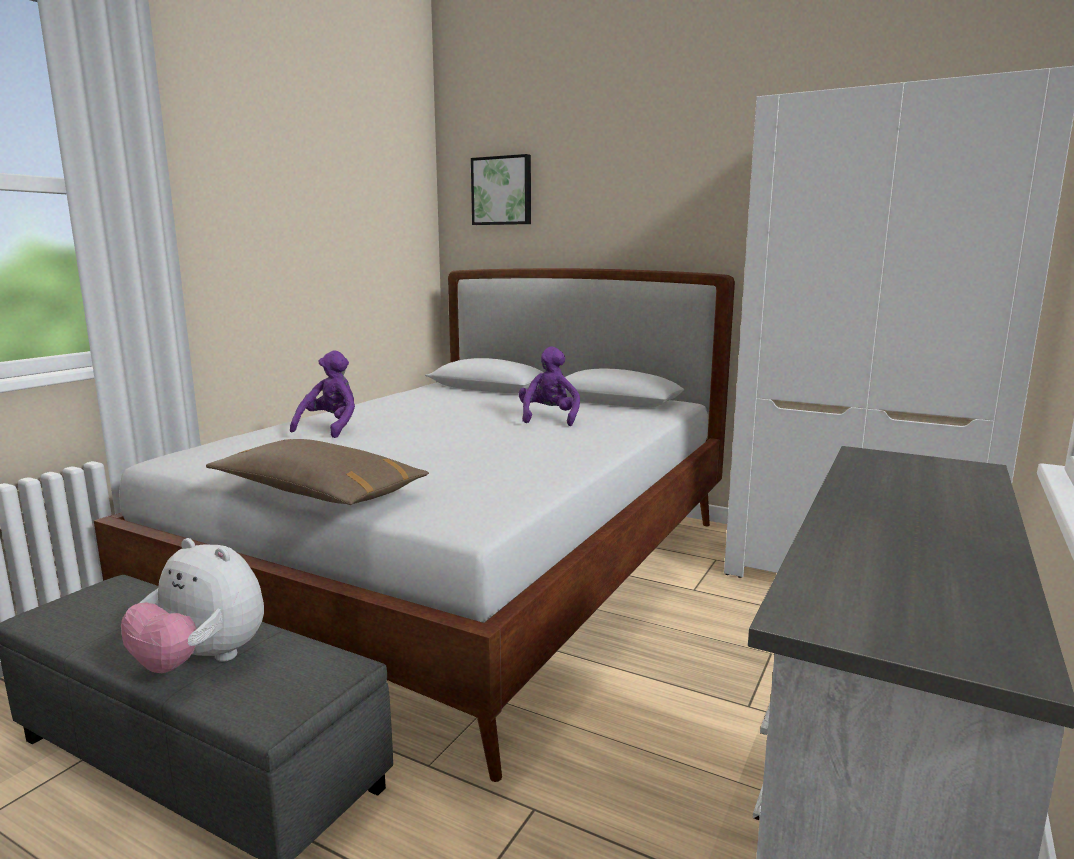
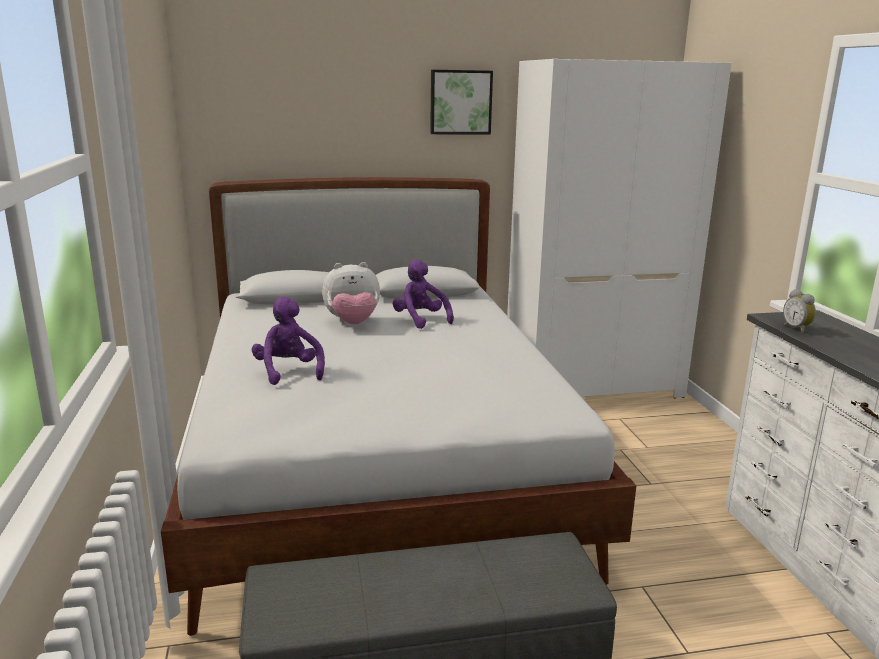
camera: 40 degrees left, 5 degrees up
(202, 661) = (476, 584): plush toy -> plush toy (352, 324)
(317, 493) = (433, 429): brown pillow -> none
(502, 191) = (259, 103): picture -> picture (460, 102)
(868, 473) = (797, 329): none -> alarm clock

